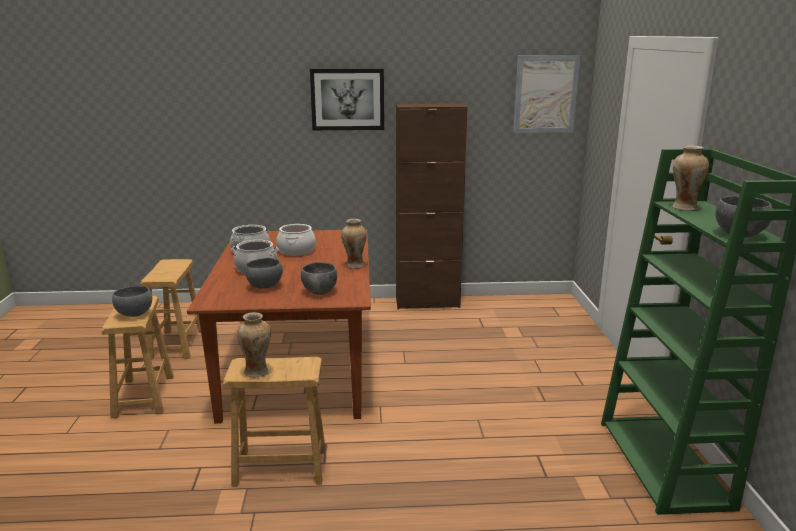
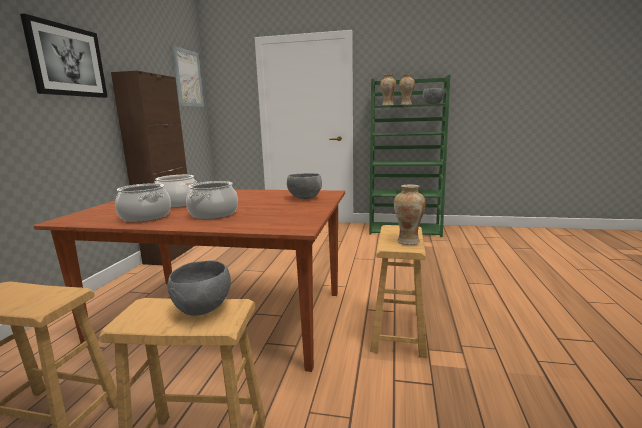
camera: 75 degrees left, 5 degrees down
(265, 286) = (273, 211): grey bowl -> none
(354, 265) = (251, 191): vase -> vase (406, 105)

